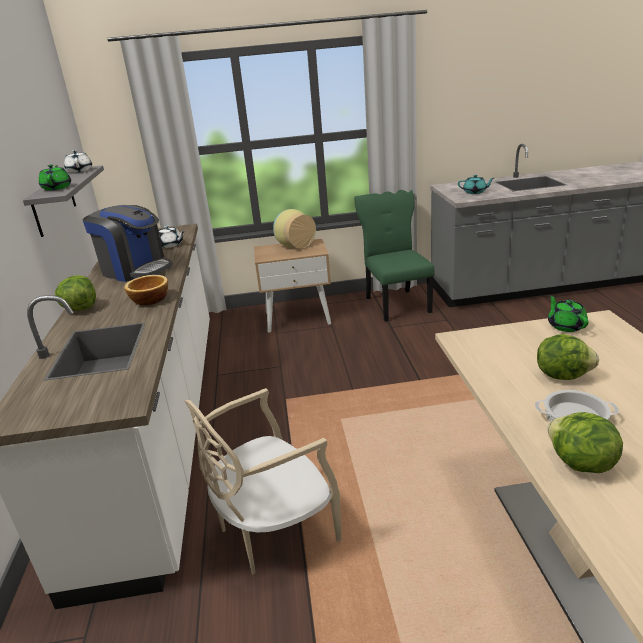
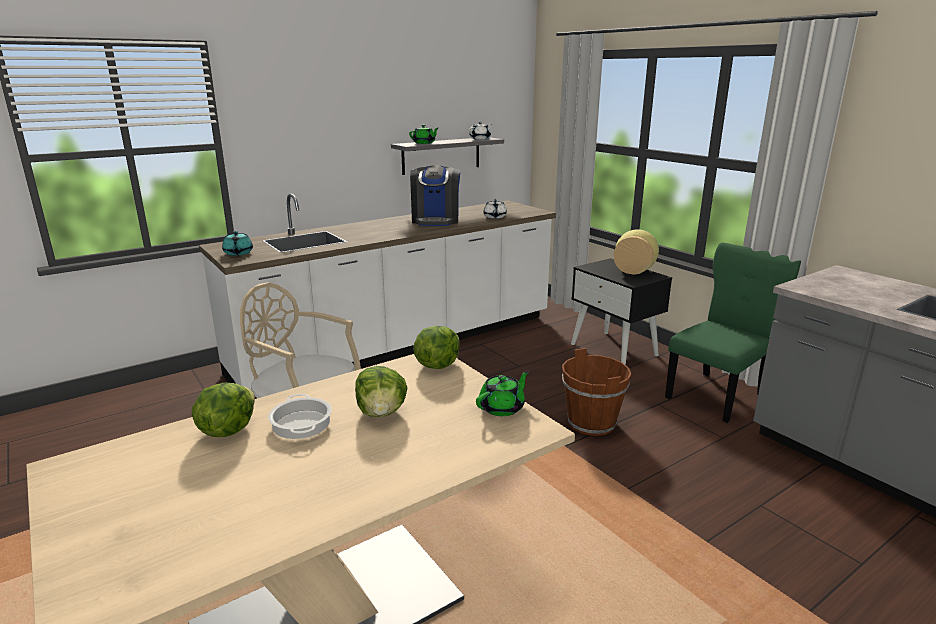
camera: 60 degrees right, 5 degrees down
(80, 308) = (360, 224): lettuce -> lettuce (437, 365)
(149, 299) = (384, 234): bowl -> none
(298, 318) = (614, 349): beige nightstand -> black nightstand
(397, 359) = (592, 423): none -> brown bucket
(475, 192) = (845, 289): turquoise teapot -> turquoise teapot (238, 253)

